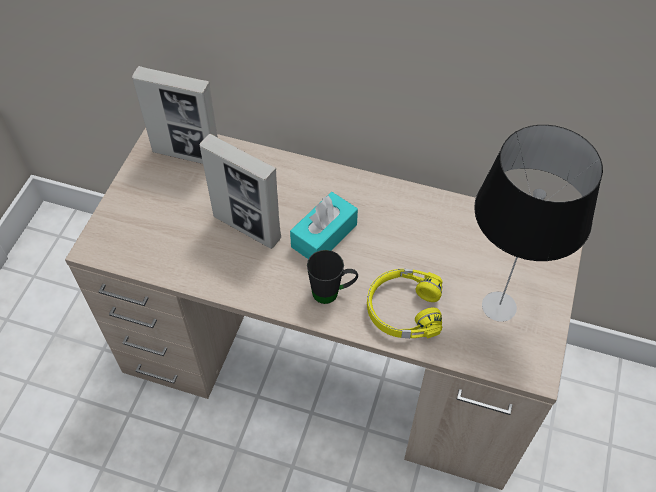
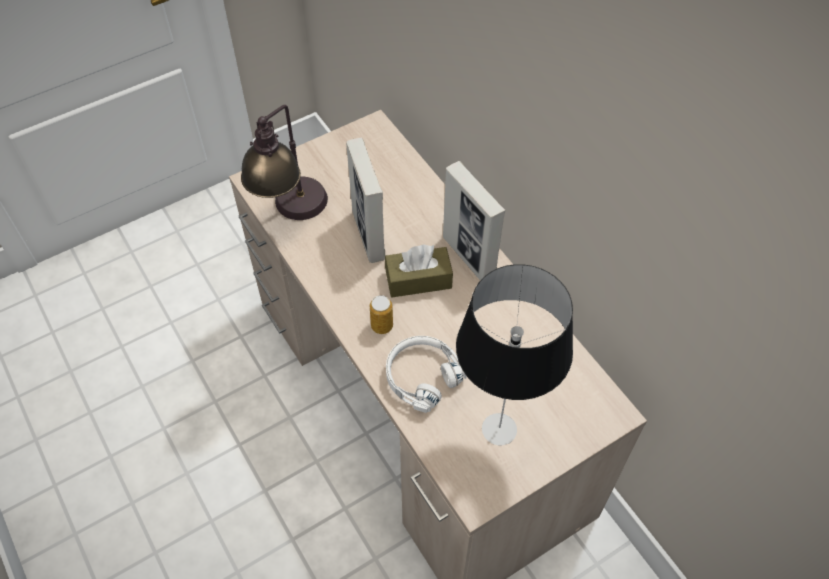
camera: 40 degrees right, 0 degrees up
(161, 254) = (291, 215): none -> table lamp
(187, 154) = (379, 153): picture frame -> picture frame (469, 257)
(324, 236) = (418, 280): turquoise tissue box -> brown tissue box
(332, 293) = (382, 326): black mug -> can
(403, 309) = (422, 376): yellow headphones -> white headphones

